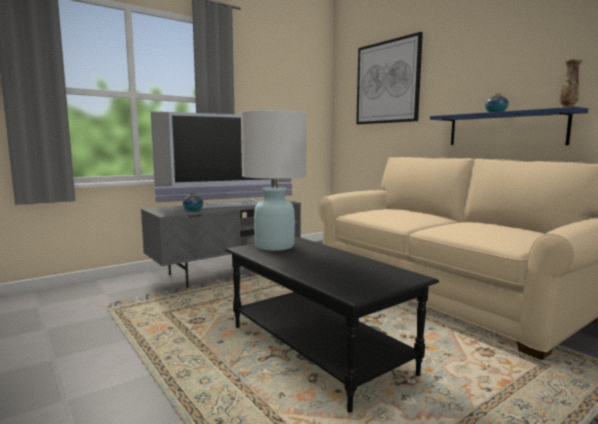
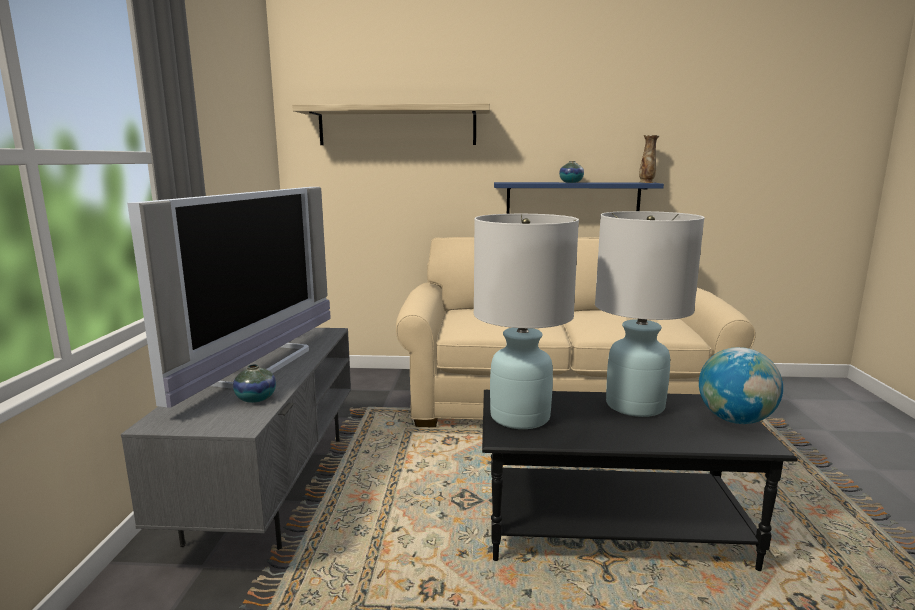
camera: 50 degrees left, 5 degrees up
(345, 261) = (634, 406): none -> white table lamp
(383, 284) = (735, 420): none -> globe
(387, 82) = (397, 126): picture -> shelf

